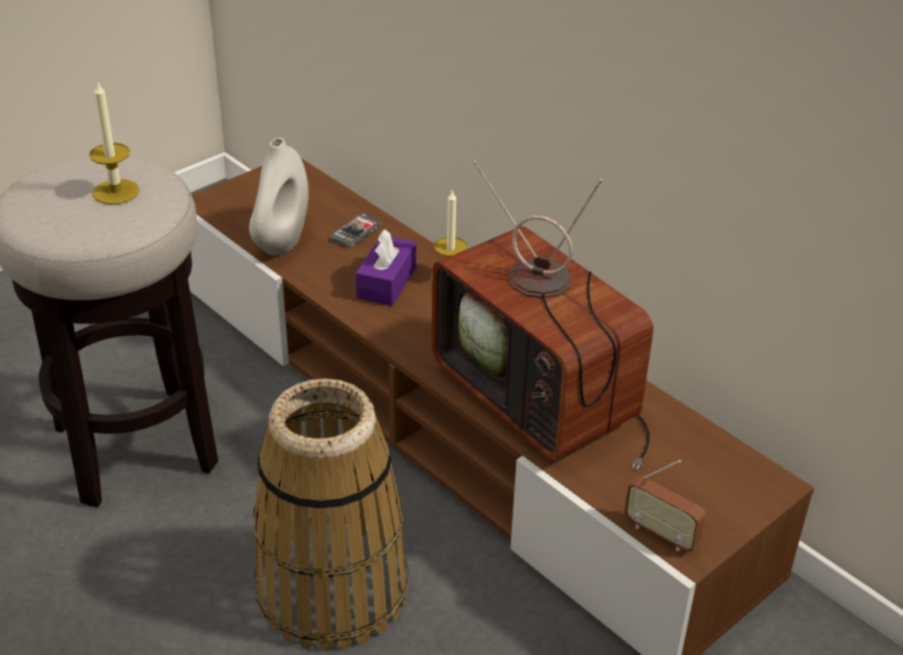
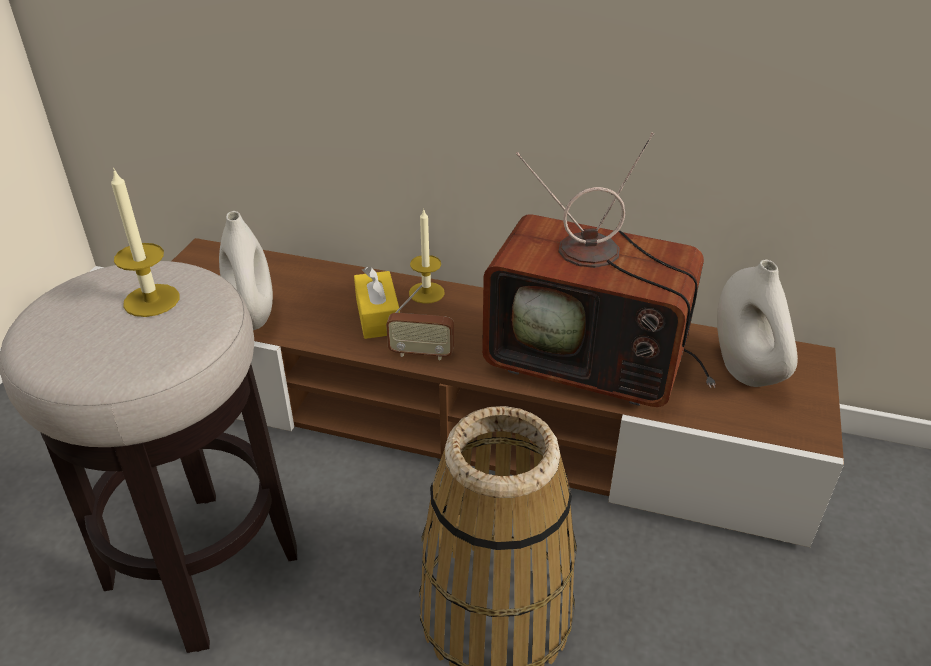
camera: 30 degrees left, 0 degrees up
(356, 232) = (312, 284): phone -> none
(386, 282) = (378, 316): purple tissue box -> yellow tissue box
(661, 534) = (781, 430): radio -> radio (421, 353)
(689, 468) = (746, 369): none -> white vase

